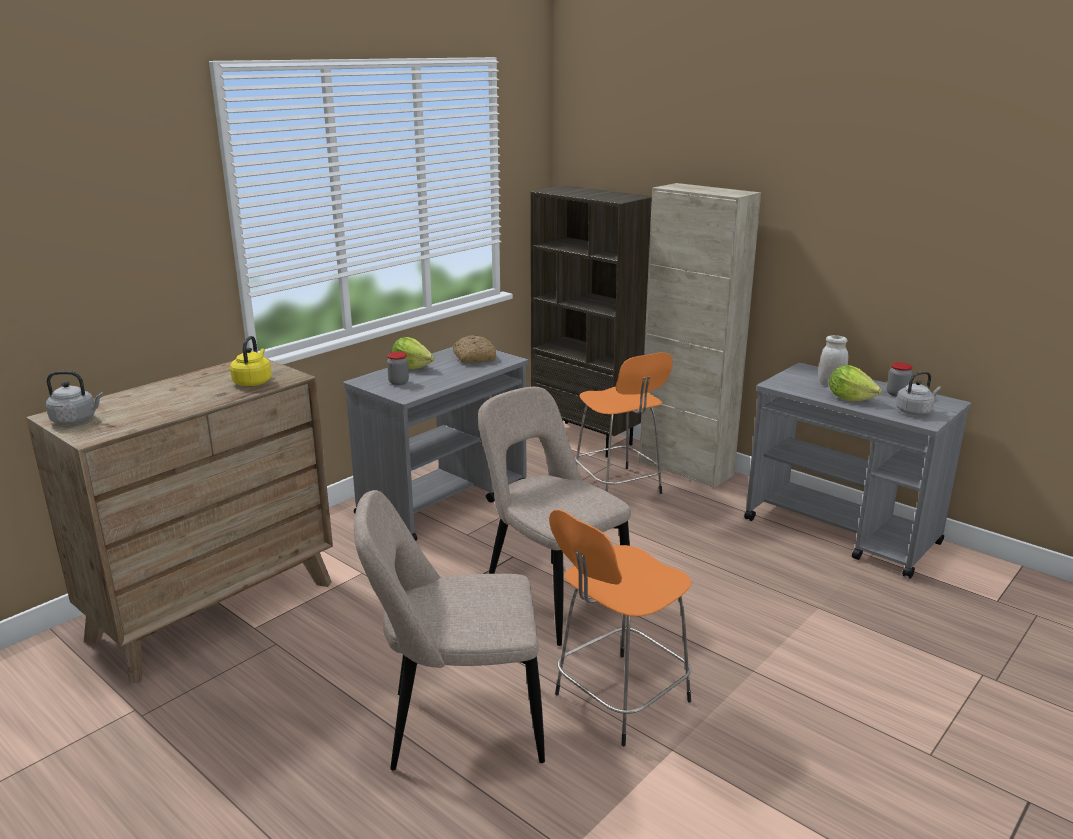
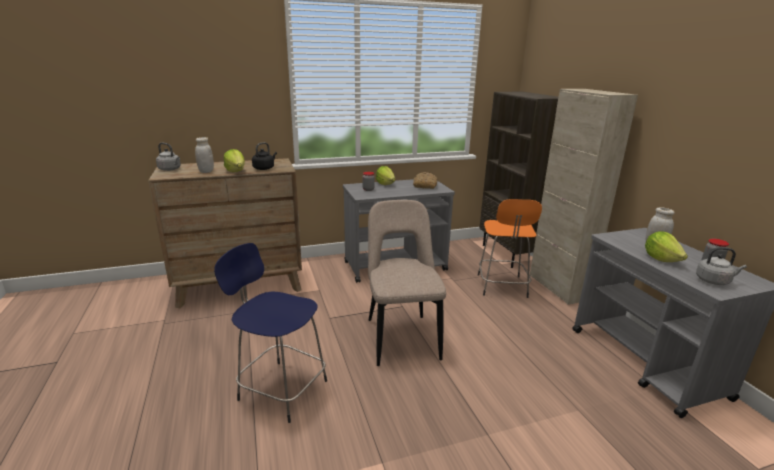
camera: 30 degrees right, 0 degrees up
(157, 409) = (206, 171): none -> white jar
(212, 397) = (236, 171): none -> lettuce
(253, 382) = (264, 168): yellow kettle -> black kettle
(458, 726) = (280, 389): beige chair -> blue stool
(618, 700) = (380, 413): orange stool -> none

